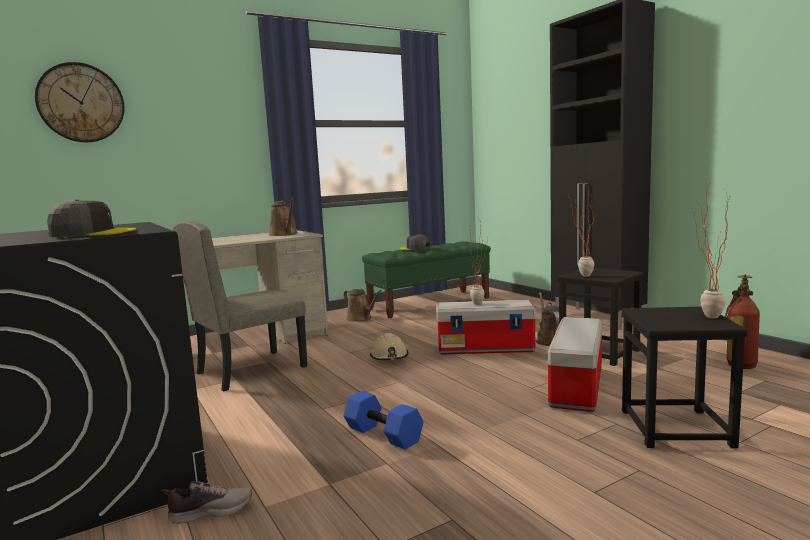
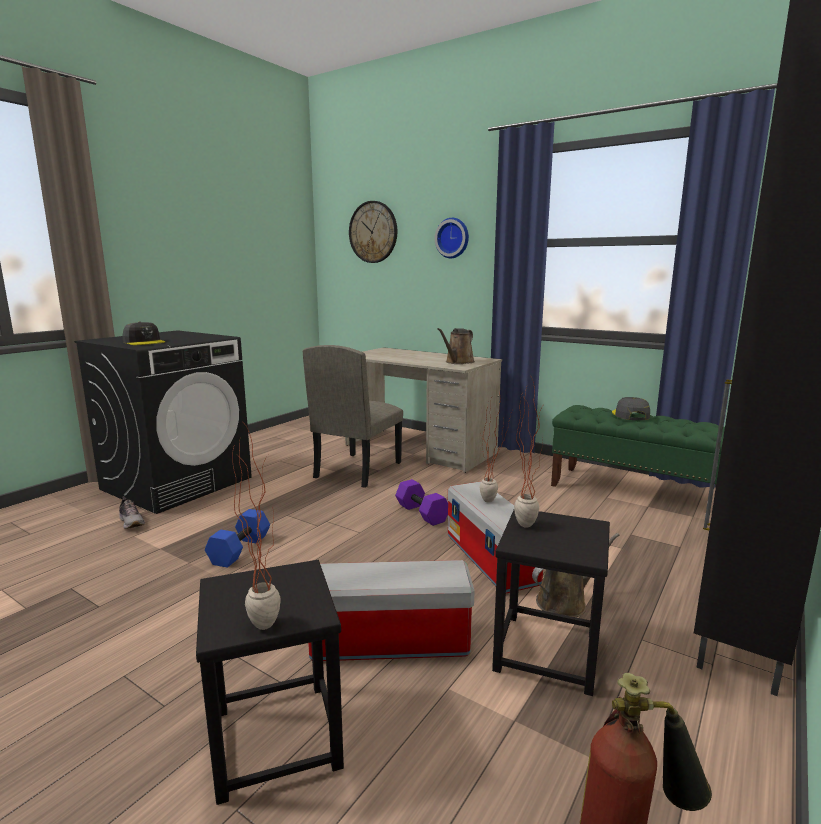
camera: 65 degrees right, 5 degrees up
(206, 115) = (453, 238): none -> wall clock
(251, 370) = (357, 470): beige chair -> beige chair turned 90 degrees counterclockwise
(360, 318) = (533, 473): brown watering can -> none
(389, 357) = (423, 513): beige hard hat -> purple dumbbell

